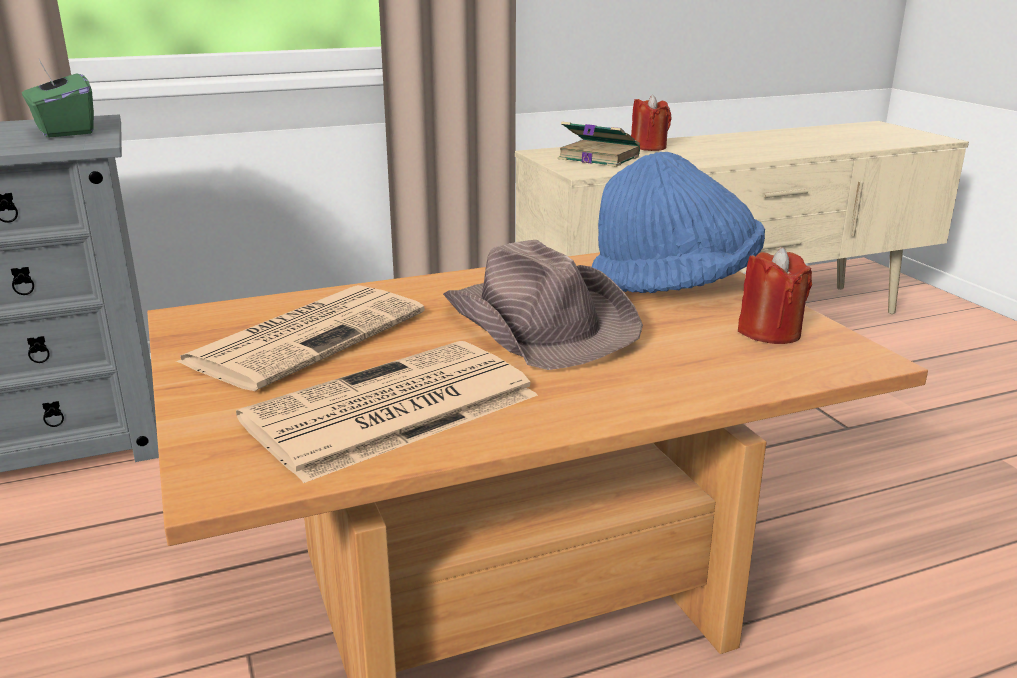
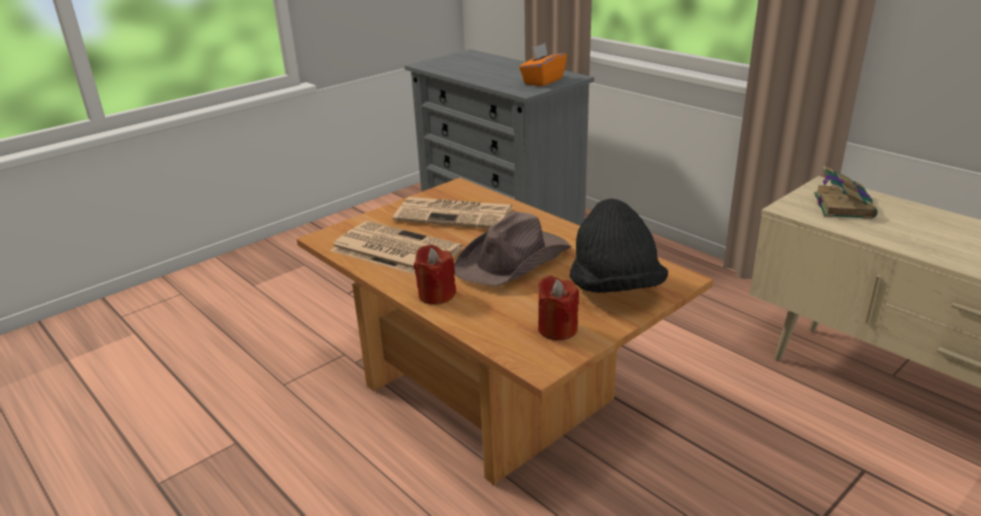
camera: 70 degrees right, 5 degrees up
(63, 131) = (542, 81): green tissue box -> orange tissue box
(648, 147) = (918, 217): red candle -> red candle (436, 295)
(674, 284) = (614, 288): blue hat -> black hat

